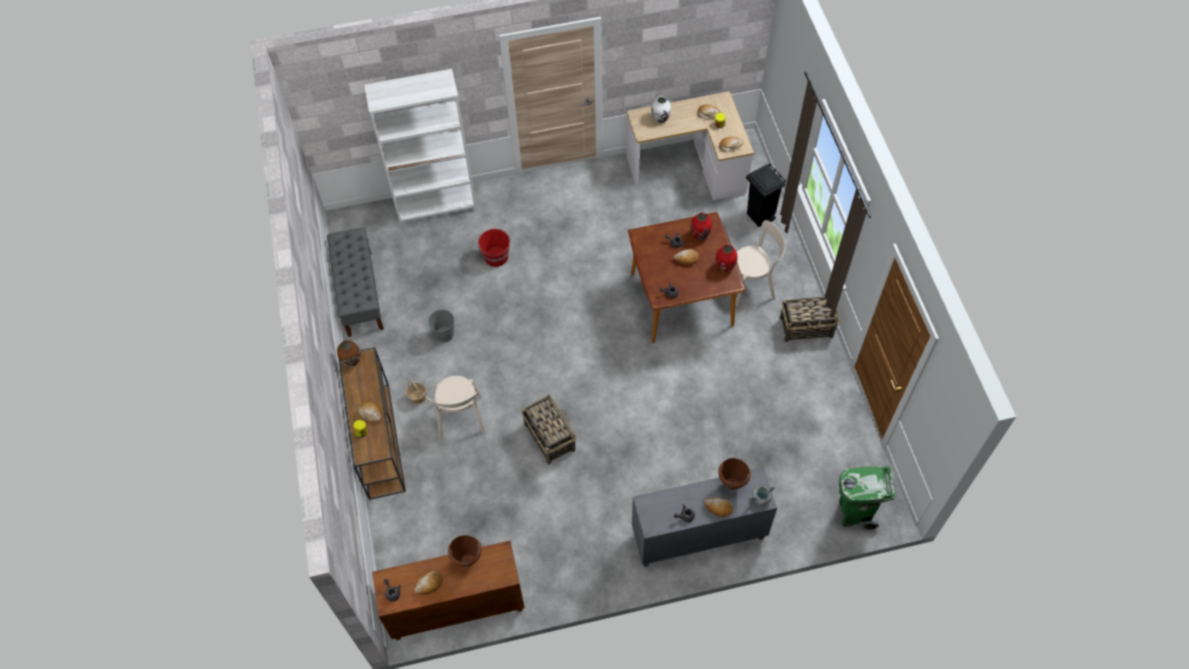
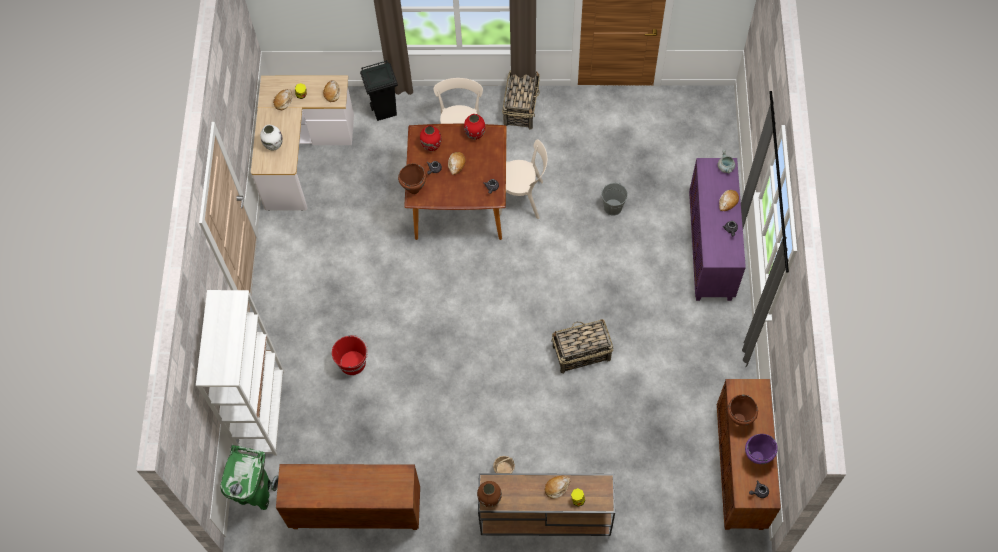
camera: 75 degrees left, 5 degrees up
(359, 293) = (355, 512): grey bench -> brown cabinet
(429, 585) = (757, 457): bread -> purple cooking pot
(444, 335) = (435, 431): grey bucket -> grey bucket (613, 207)
(461, 419) = (540, 432): beige chair -> beige chair (523, 198)
(698, 536) = (711, 250): grey cabinet -> purple cabinet
(731, 483) = (707, 186): brown cooking pot -> brown cooking pot (413, 189)
(854, 512) = (713, 124): green trash can -> green trash can (256, 493)

